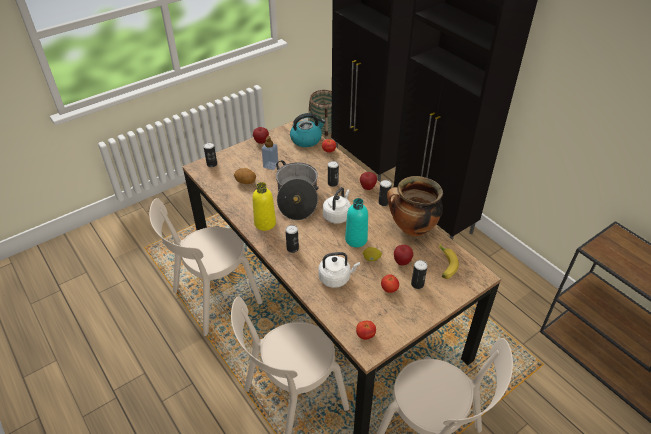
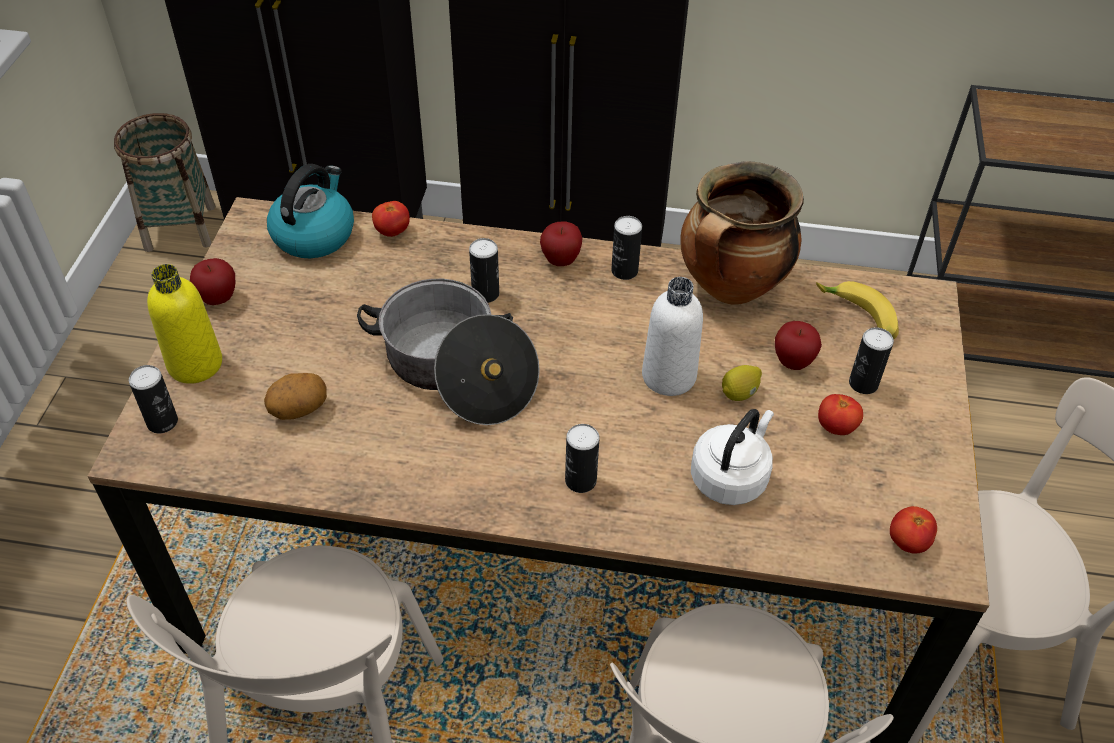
camera: 45 degrees left, 5 degrees up
(265, 223) = (459, 469): yellow bottle -> yellow bottle (195, 364)
(270, 165) = (309, 338): soap dispenser -> none
(337, 215) = (577, 352): white kettle -> none
(356, 239) = (669, 376): turquoise bottle -> white bottle

